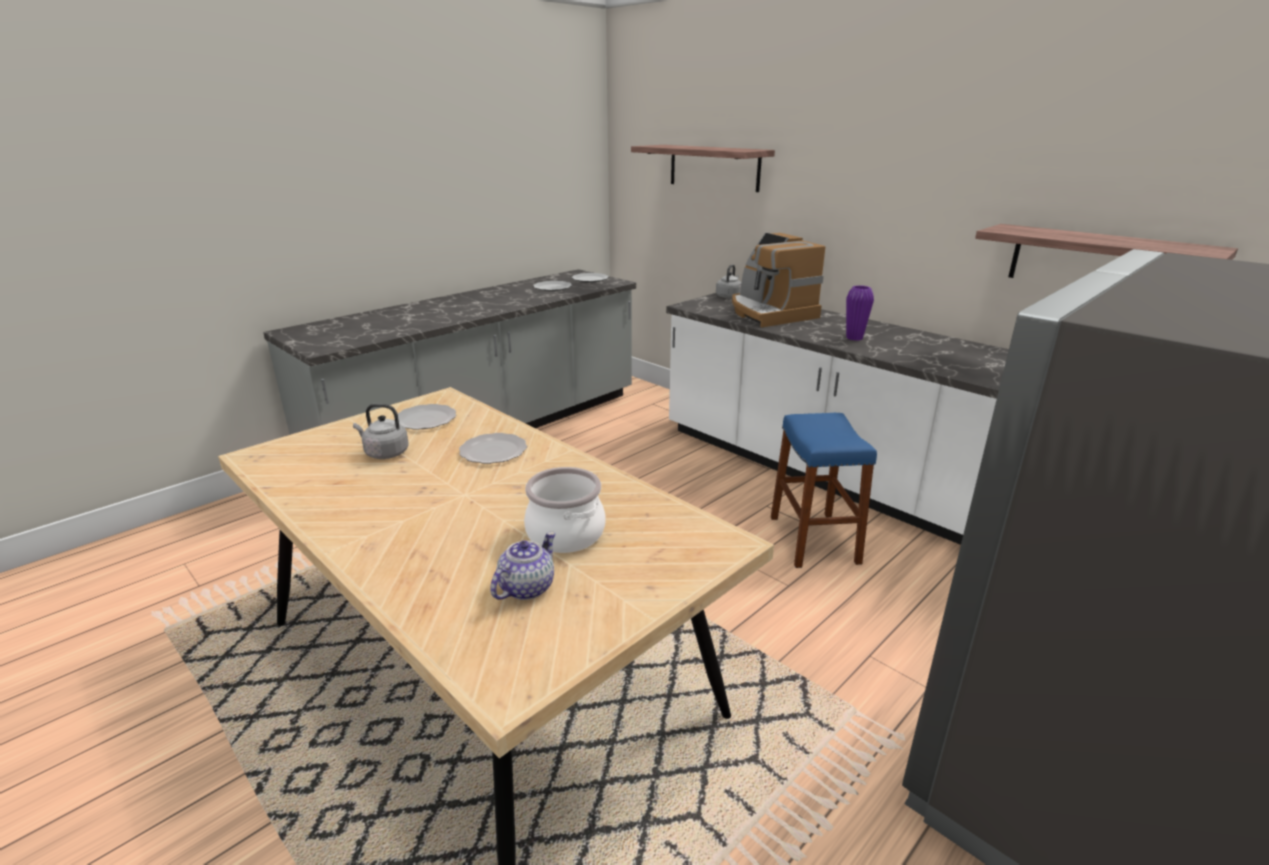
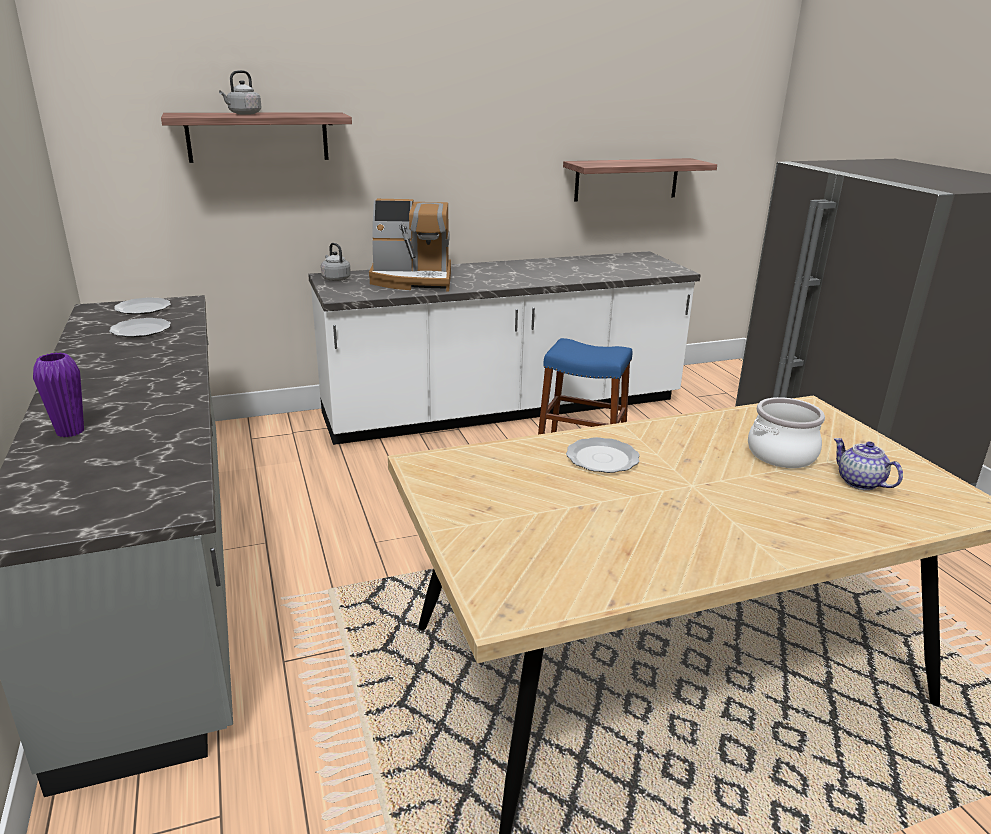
camera: 65 degrees left, 0 degrees up
(385, 453) = (564, 516): grey kettle -> grey kettle (243, 114)
(425, 419) = (483, 482): plate -> none
(854, 338) = (515, 277): purple vase -> purple vase (70, 432)

